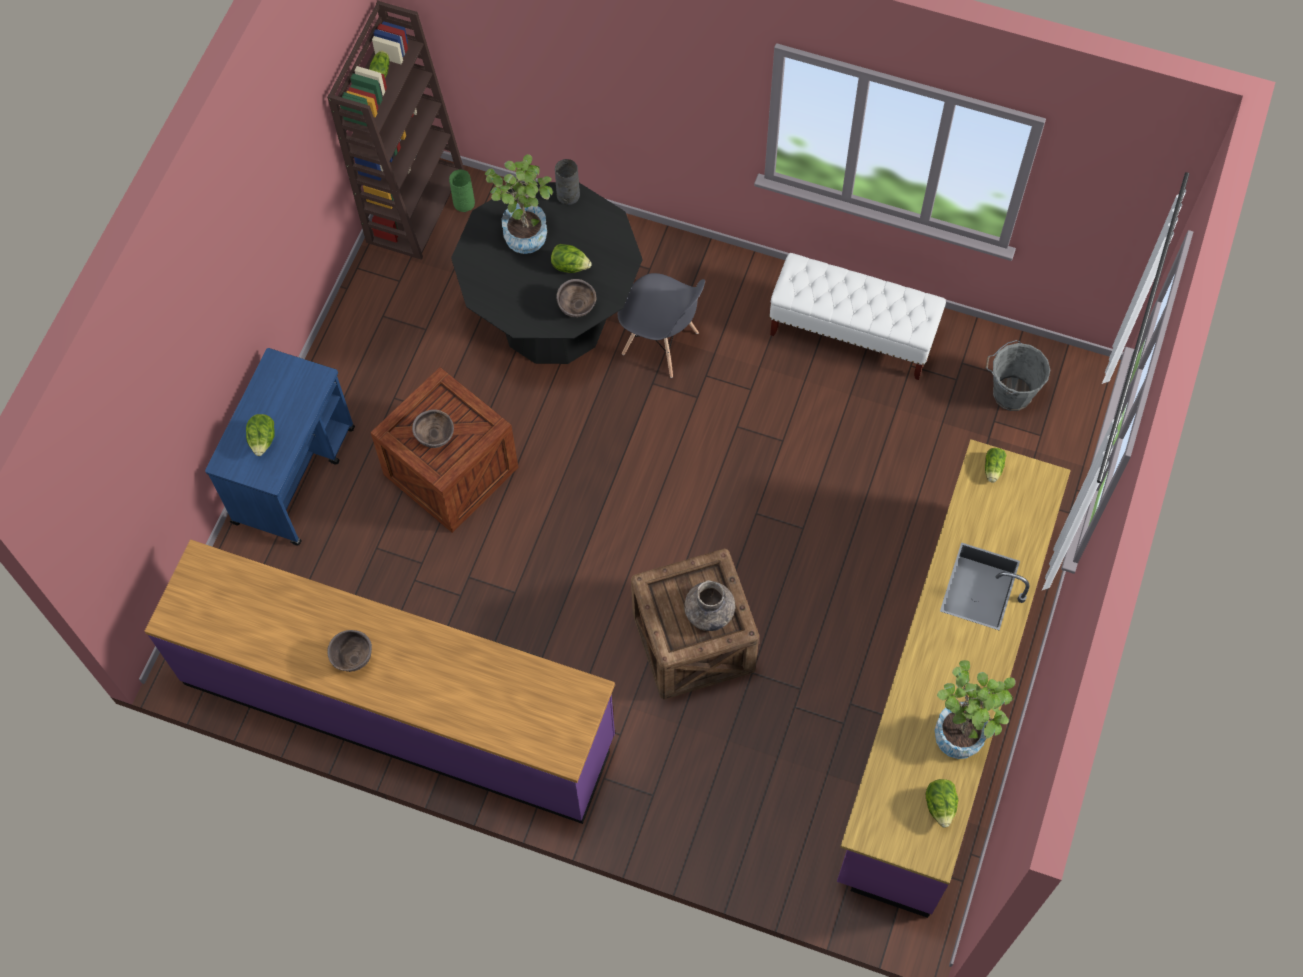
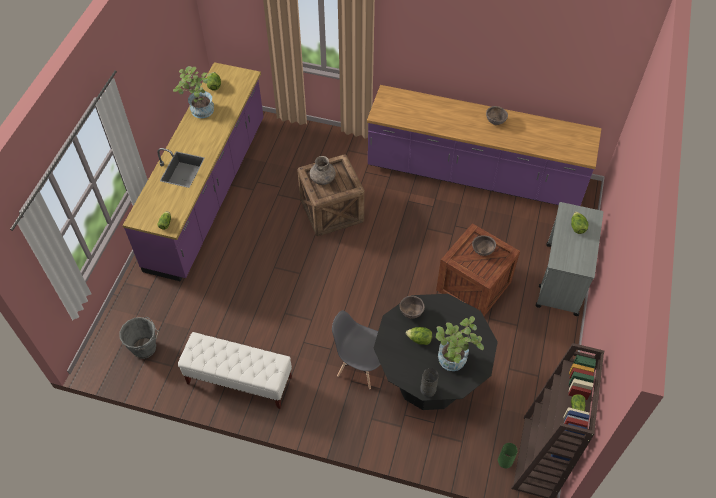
camera: 175 degrees right, 10 degrees down
(295, 474) = (561, 279): blue cart -> grey cart

